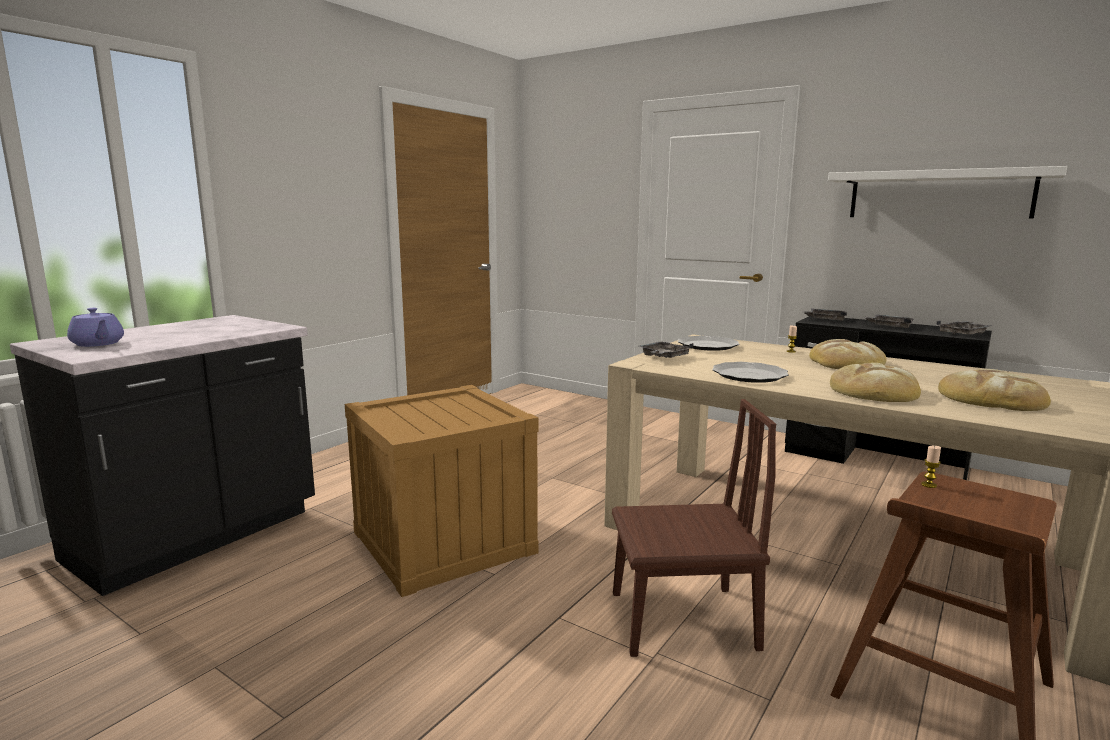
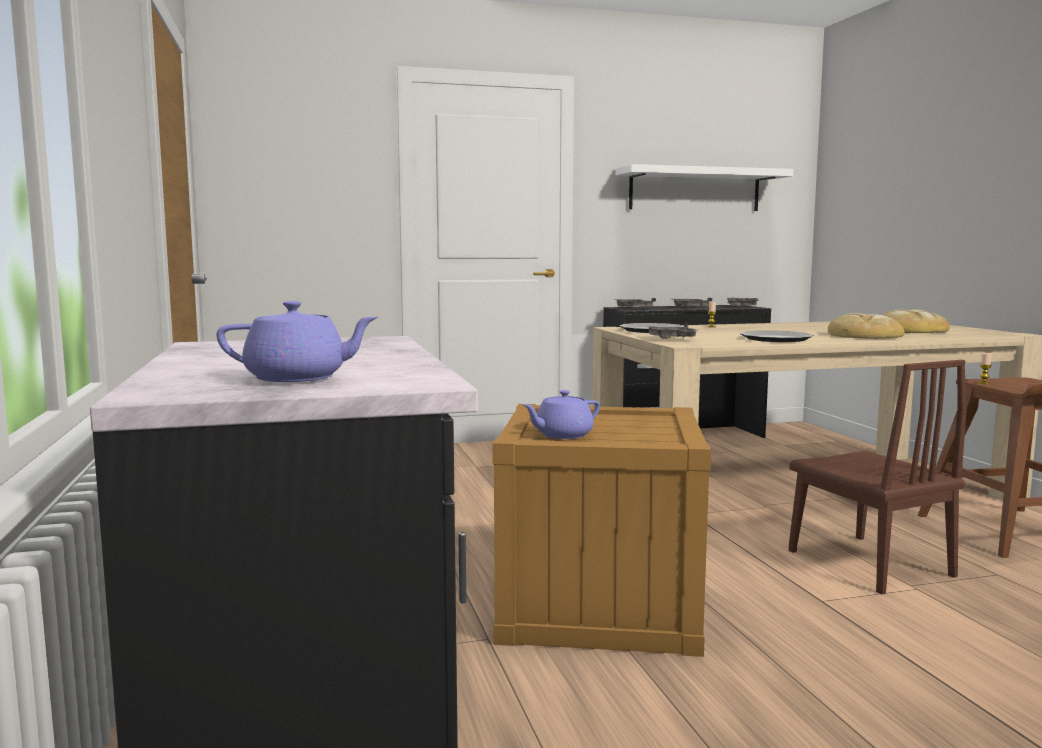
camera: 50 degrees left, 5 degrees down
(402, 411) = (562, 435): none -> purple teapot
(682, 620) = (868, 563): brown chair -> brown chair turned 120 degrees clockwise
(846, 362) = (770, 327): bread -> none

